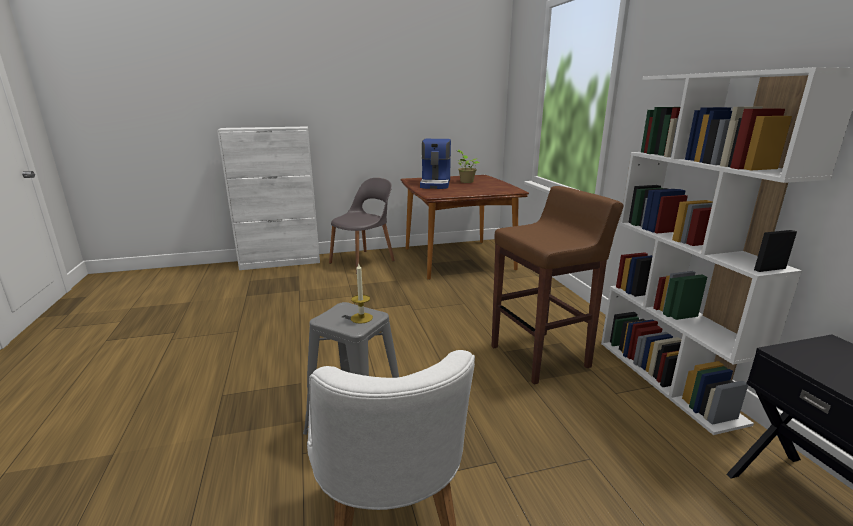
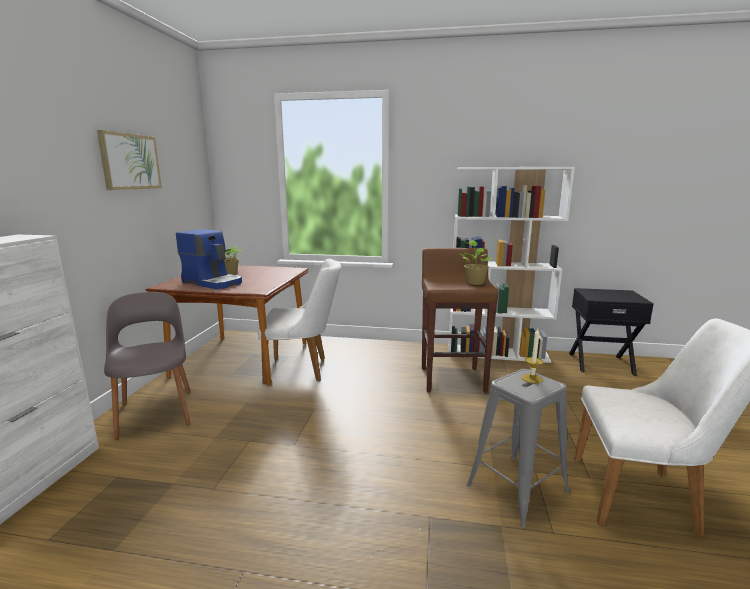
camera: 65 degrees left, 5 degrees down
(406, 81) = (130, 161): none -> picture
(468, 282) = (303, 369): none -> white chair
(559, 240) = (474, 282): none -> potted plant

